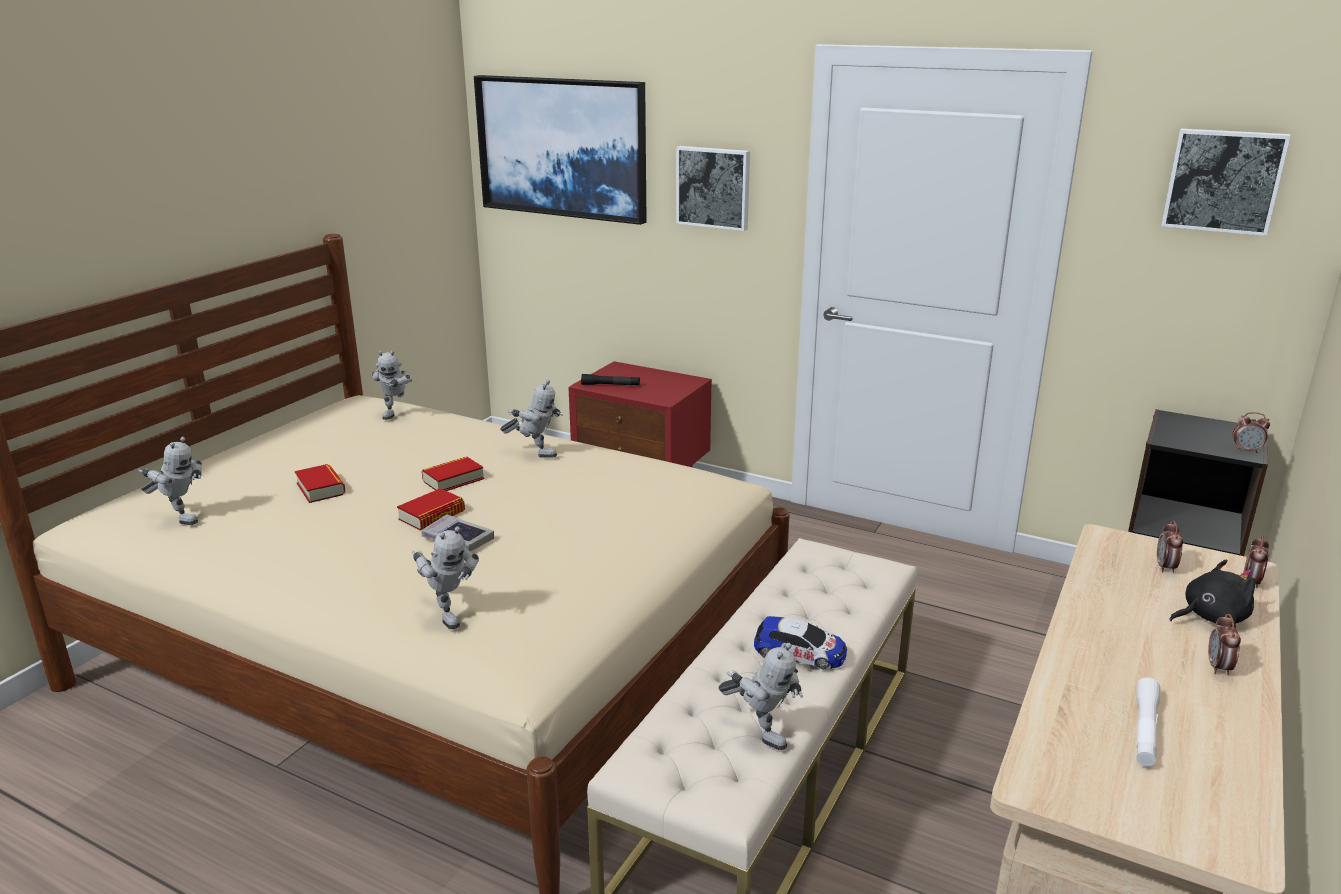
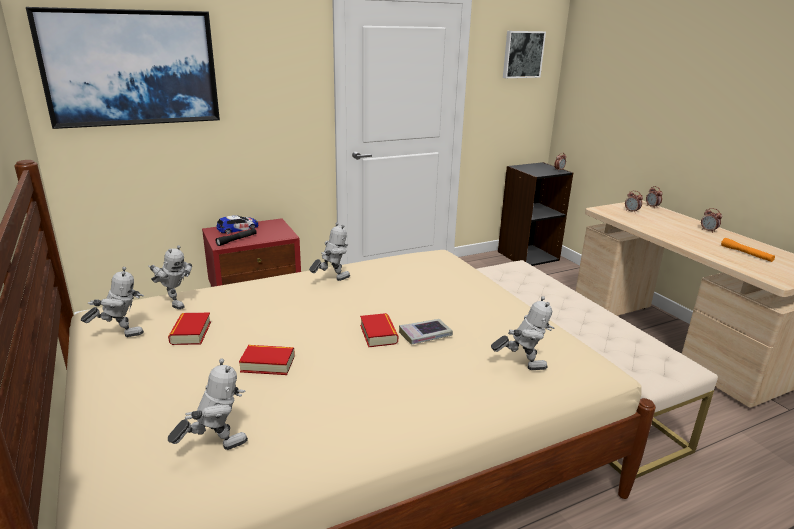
camera: 55 degrees left, 0 degrees up
(453, 480) = (332, 313): book -> book (191, 333)
(714, 187) = (270, 86): picture -> none
(760, 732) = (637, 339): toy robot -> toy robot (120, 334)
(799, 652) = (577, 307): toy car -> toy car (238, 228)
(1145, 730) = (746, 254): white flashlight -> orange flashlight
(1210, 617) = (673, 219): black plush toy -> none

